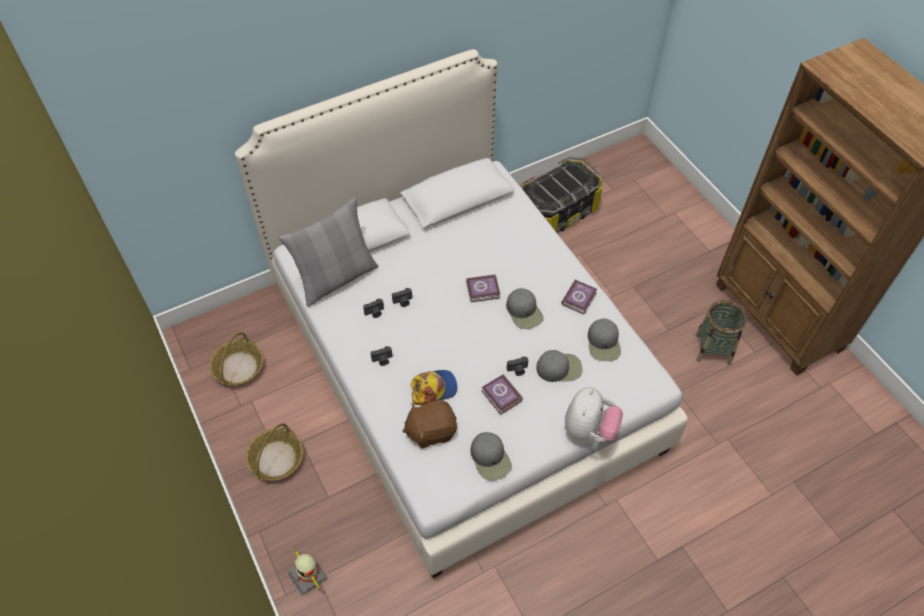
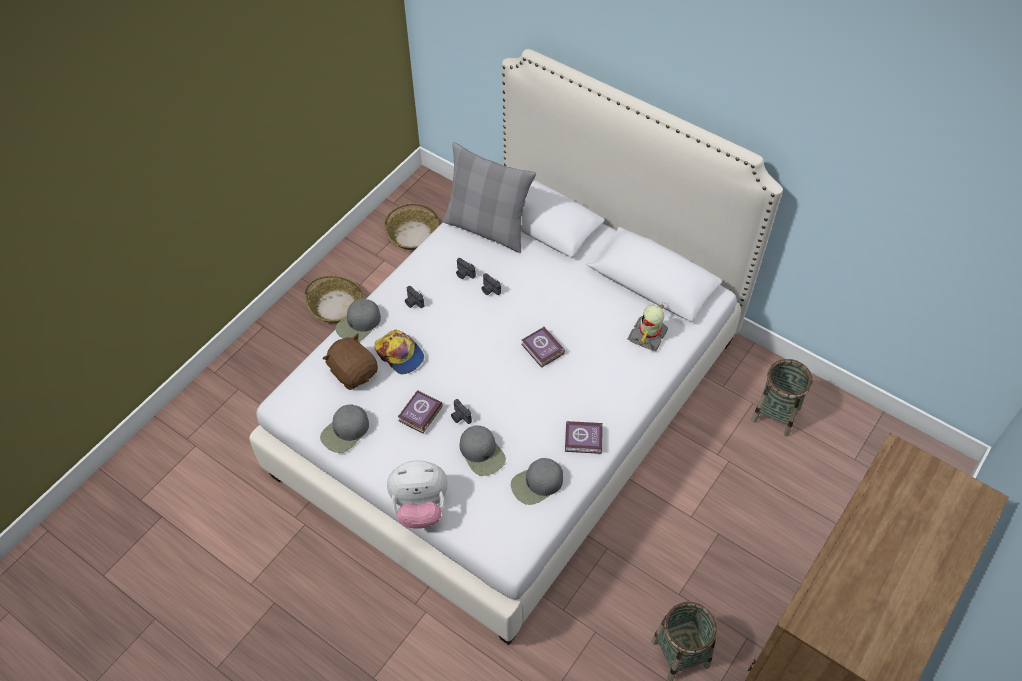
camera: 65 degrees right, 0 degrees up
(308, 575) = (237, 381): toy robot -> toy robot (648, 336)
(524, 312) = (536, 395): grey cap -> grey cap (359, 324)
(557, 211) = (776, 414): storage box -> basket

